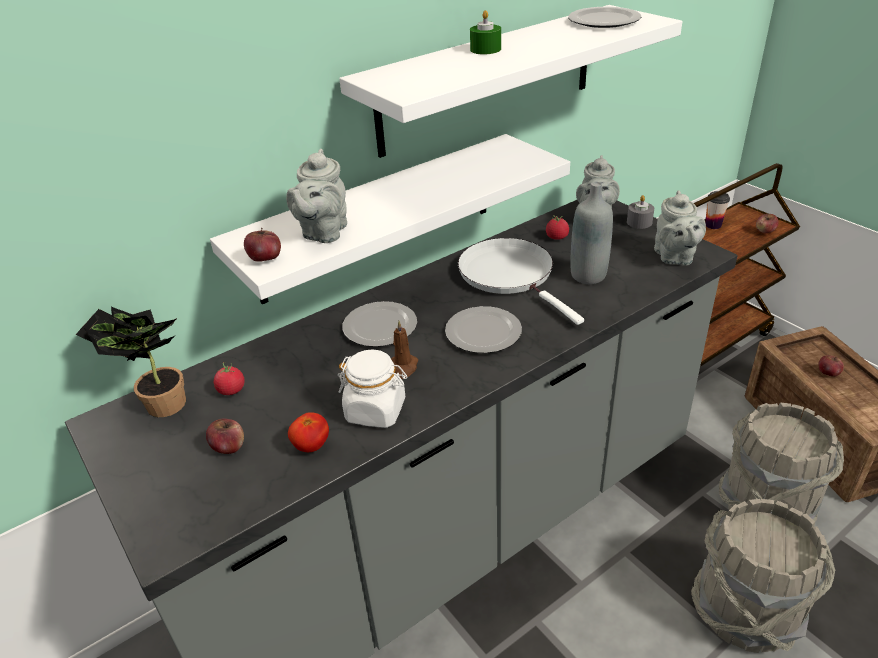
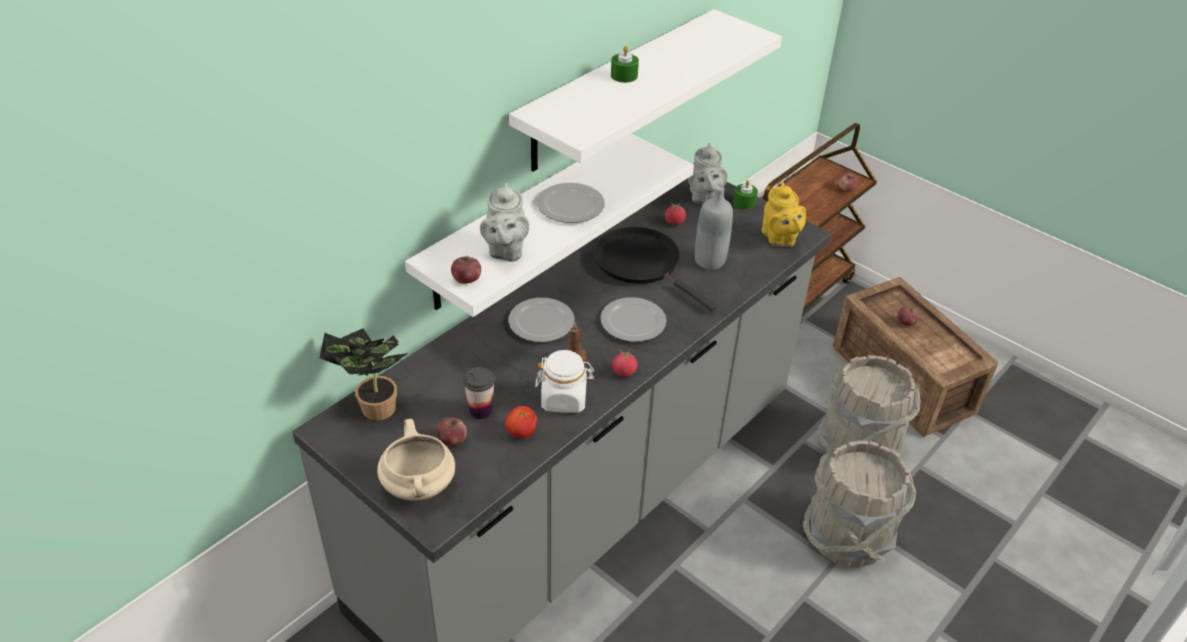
camera: 15 degrees left, 5 degrees up
(167, 500) = (420, 487): none -> beige cooking pot
(231, 390) = (432, 391): tomato -> tomato (624, 372)
(510, 275) = (642, 263): white frying pan -> black frying pan
(603, 20) = (714, 35): plate -> plate (569, 205)
(639, 222) = (744, 202): grey candle -> green candle
(674, 257) = (779, 239): grey teapot -> yellow teapot
(713, 225) = (799, 183): cup -> cup (480, 410)

